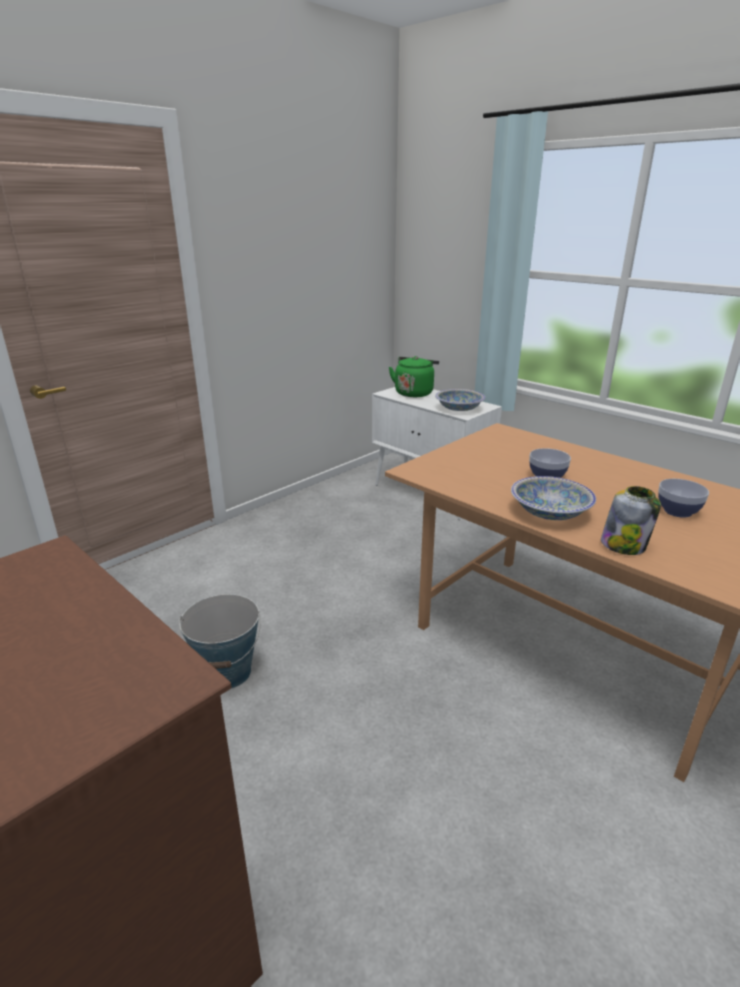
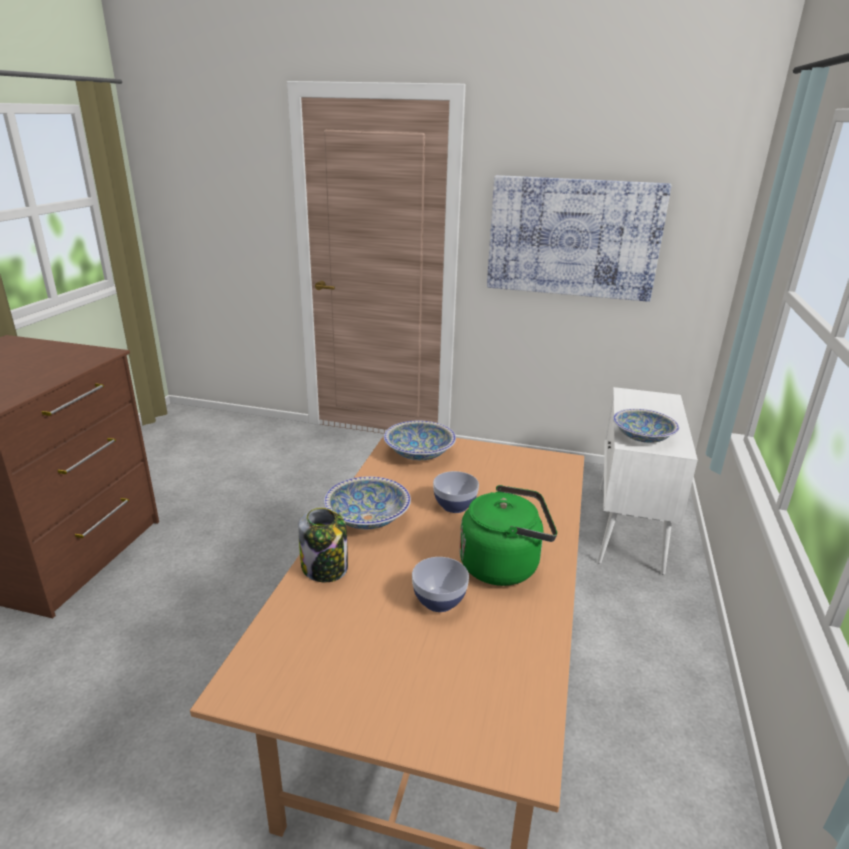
camera: 60 degrees right, 0 degrees up
(228, 672) = (271, 516): bucket -> none
(296, 272) = (573, 237): none -> picture
(414, 393) = (652, 404): green kettle -> green kettle (504, 565)
(448, 470) = (419, 453): none -> bowl

